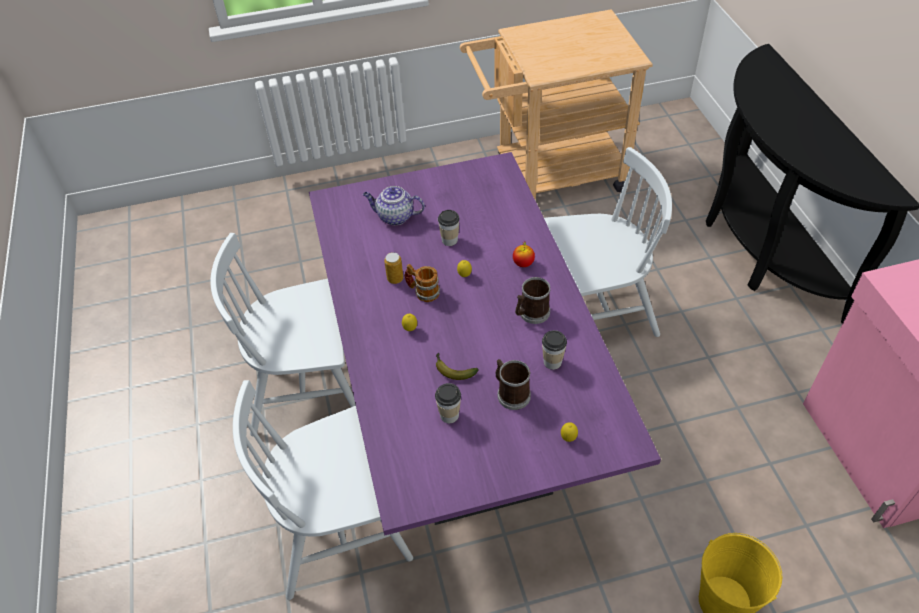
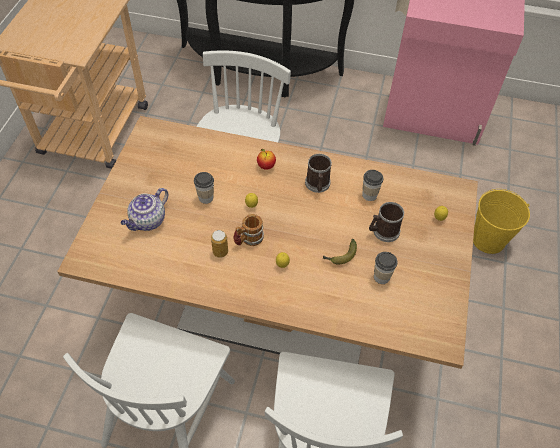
camera: 65 degrees left, 5 degrees up
(465, 417) = (277, 308): purple dining table -> brown dining table

